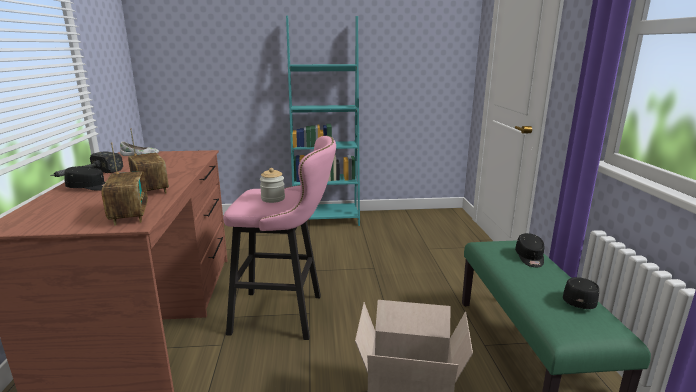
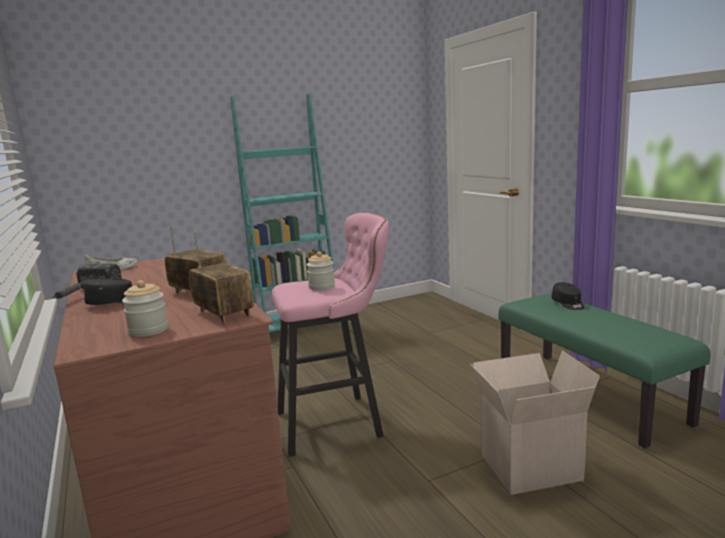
camera: 20 degrees left, 5 degrees down
(62, 219) = (148, 330): none -> jar
(579, 300) = (636, 324): black cap -> none

